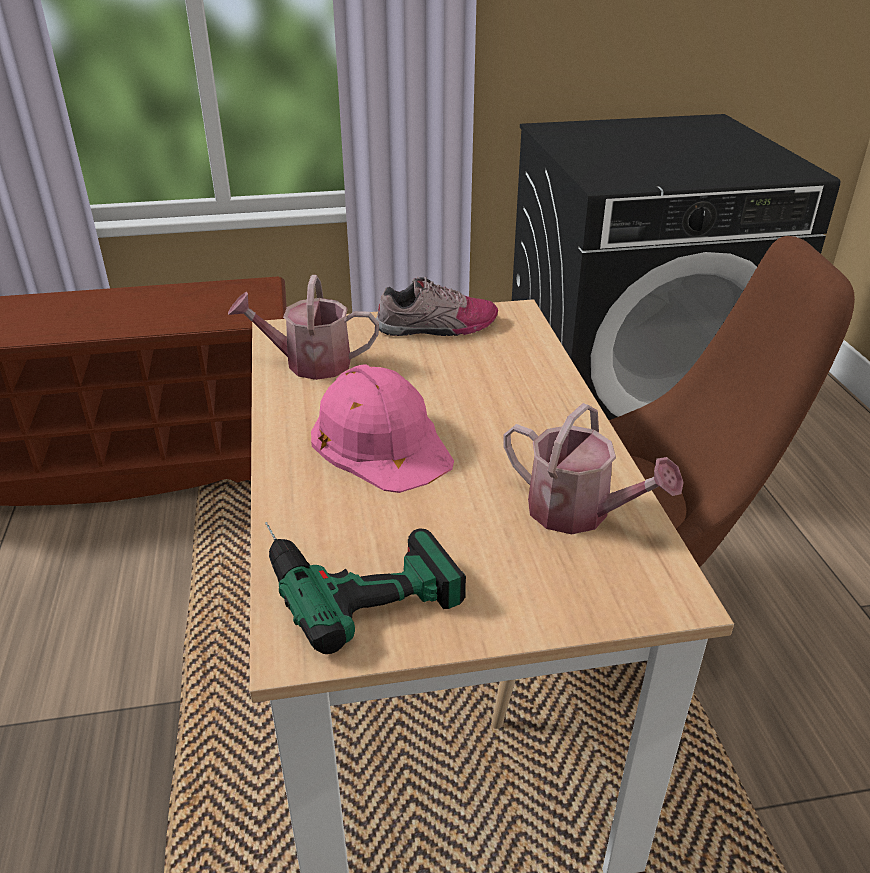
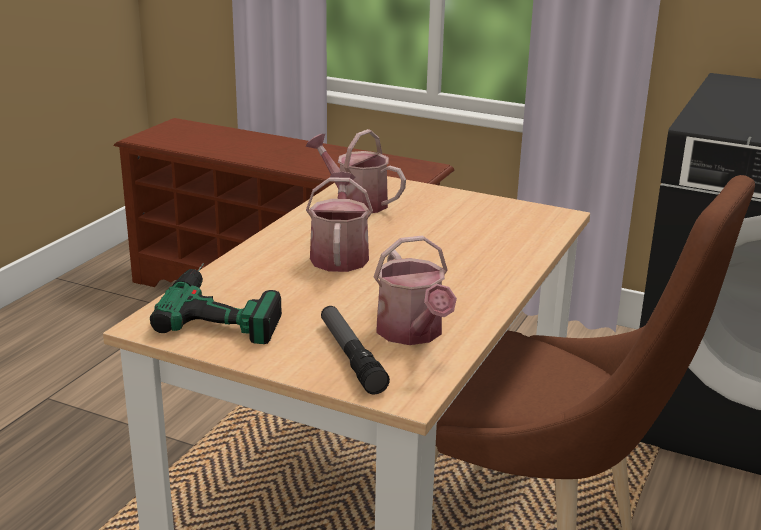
camera: 35 degrees right, 10 degrees down
(381, 441) = (339, 255): pink hard hat -> watering can
(437, 327) = (480, 207): shoe -> none
(564, 574) = (351, 356): none -> flashlight

